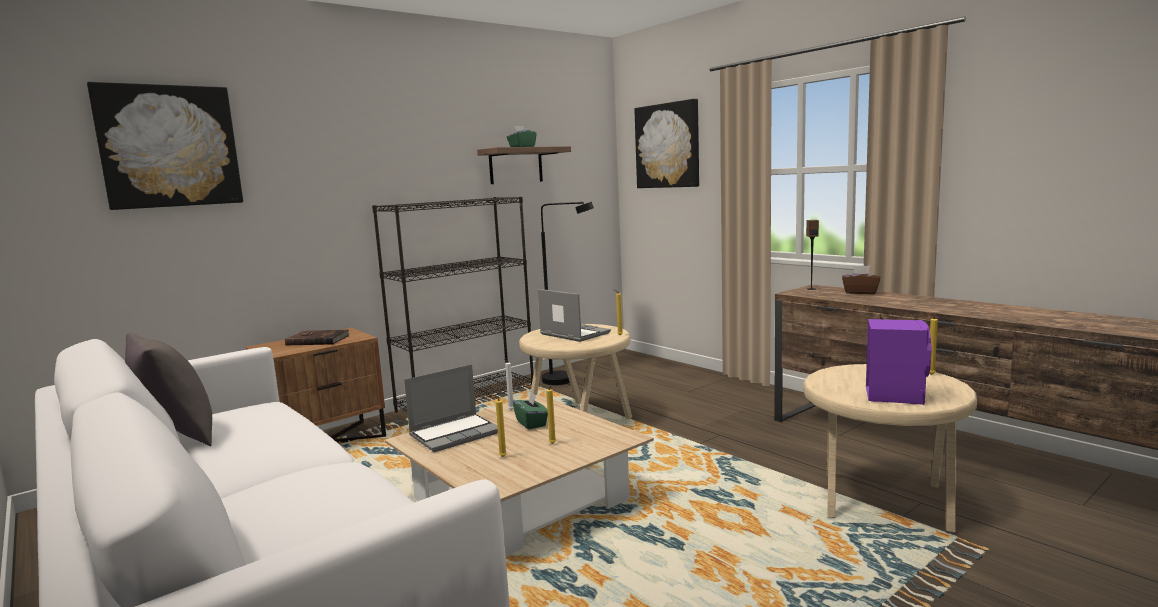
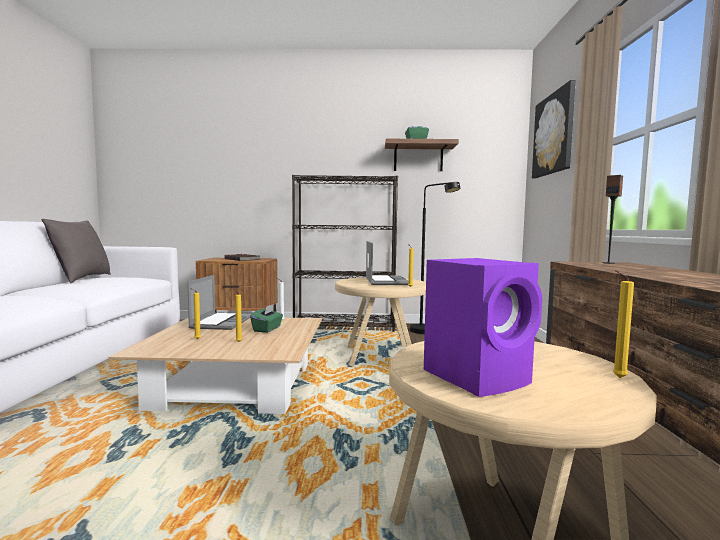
camera: 40 degrees right, 5 degrees down
(169, 146) = (188, 138): picture -> none
(455, 434) = (221, 322): laptop -> laptop turned 90 degrees counterclockwise
(860, 292) = (661, 269): brown tissue box -> none

